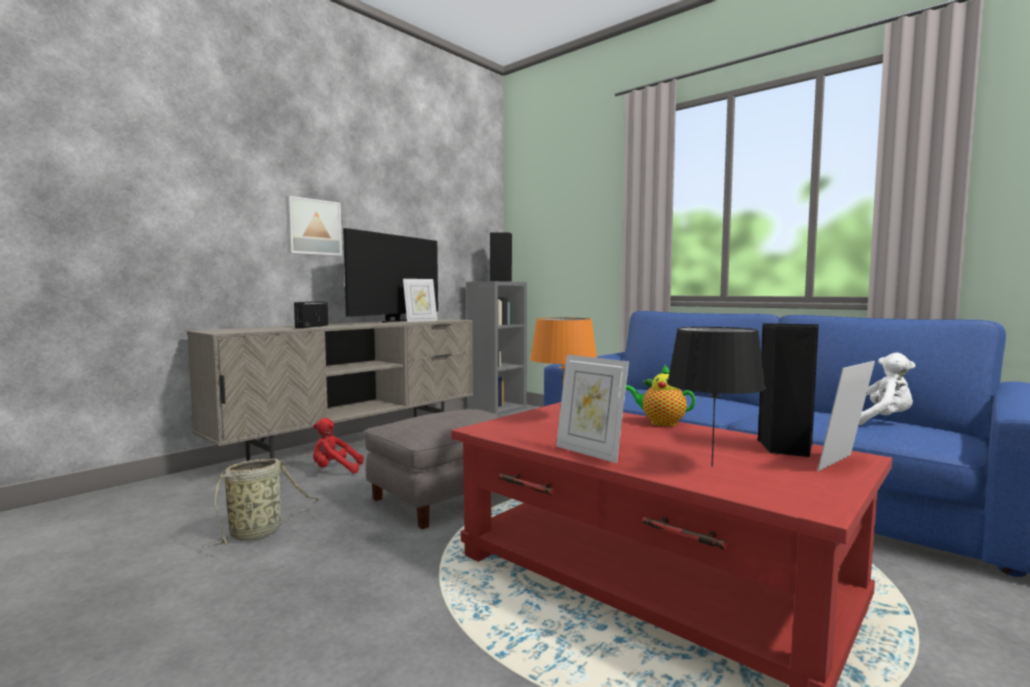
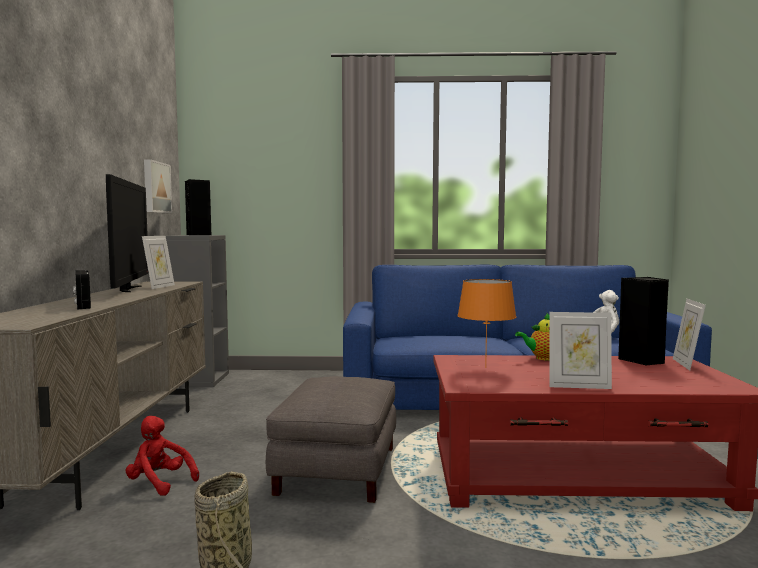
camera: 40 degrees left, 0 degrees up
(313, 227) = (39, 168): picture -> picture (155, 187)
(335, 470) = (159, 483): red plush toy -> red plush toy turned 75 degrees clockwise
(713, 466) = (651, 379): black table lamp -> none

